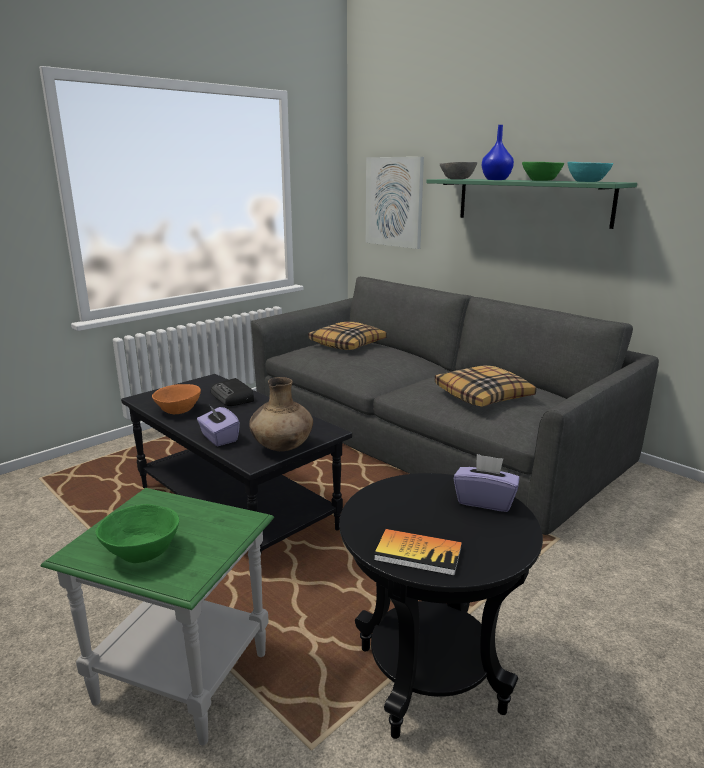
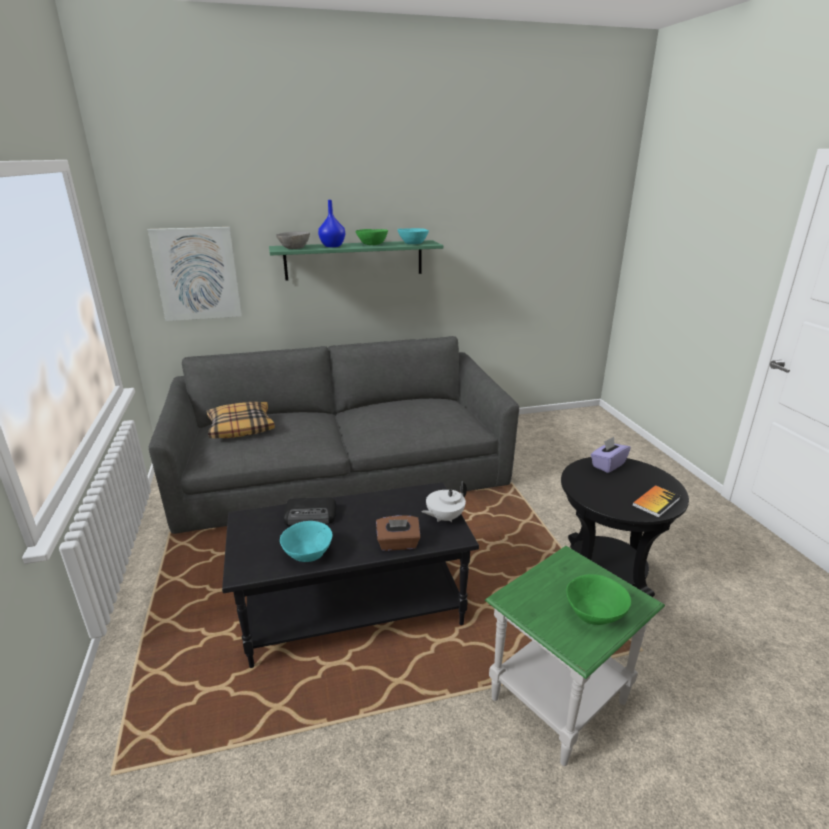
camera: 60 degrees left, 5 degrees up
(178, 410) = (307, 554): orange bowl -> turquoise bowl
(219, 438) = (398, 544): purple tissue box -> brown tissue box
(282, 447) = (444, 517): brown vase -> white teapot
(483, 396) = (420, 418): pillow -> none

